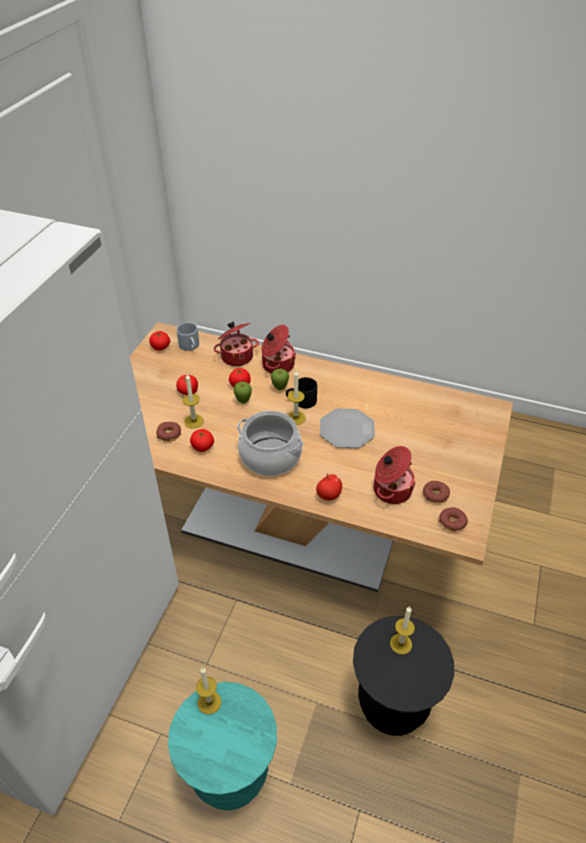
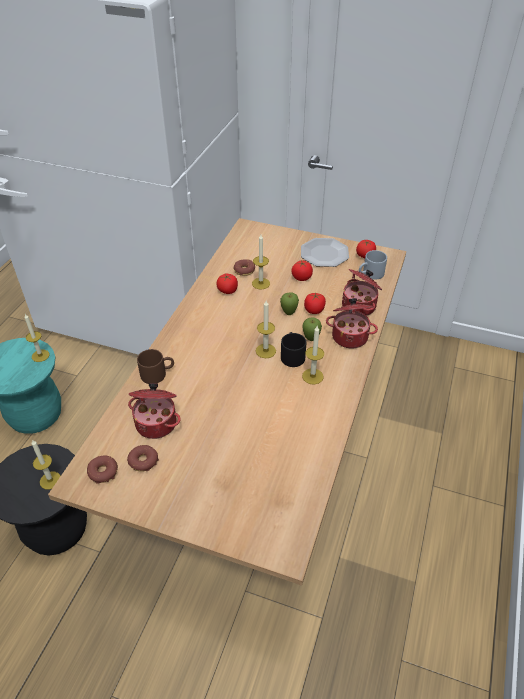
camera: 90 degrees right, 0 degrees up
(271, 456) = (212, 333): cooking pot -> none
(327, 389) = (312, 376): none -> candle
(329, 495) = (157, 373): apple -> brown mug
(347, 429) = (247, 391): plate -> plate (324, 254)

